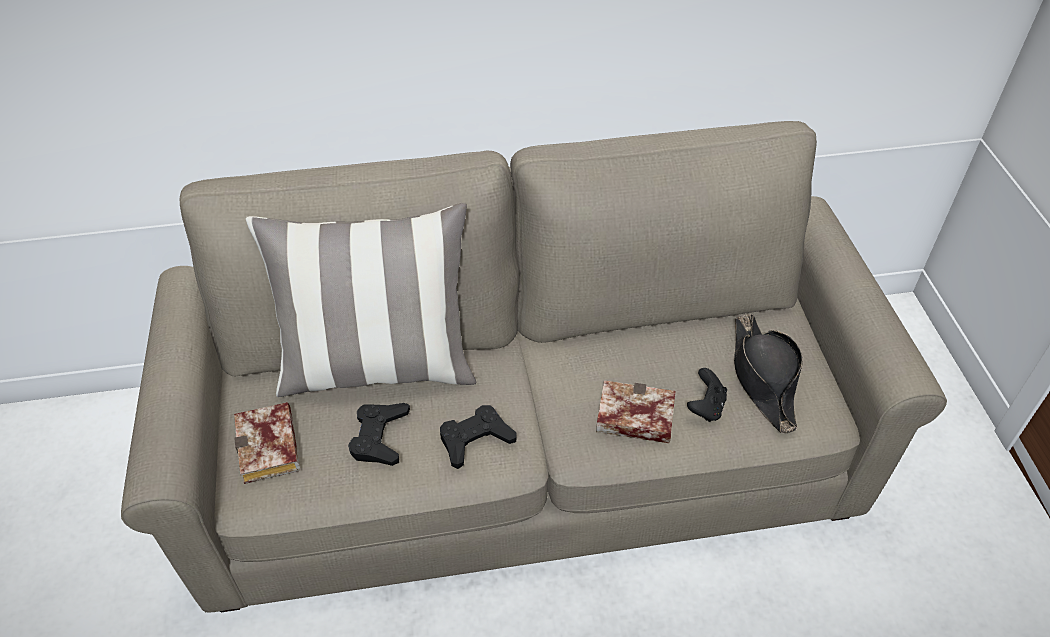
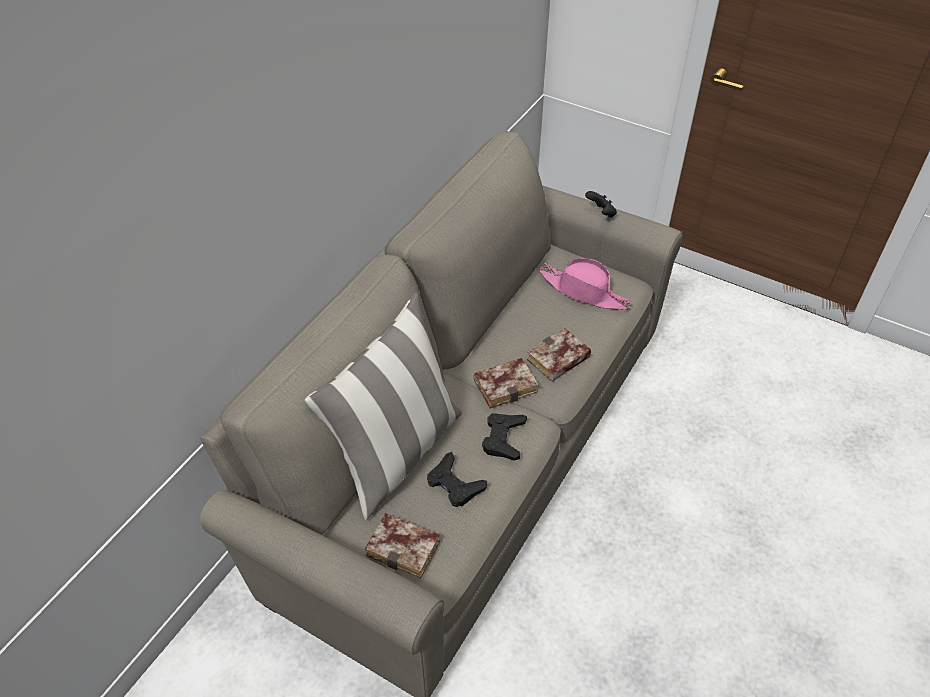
camera: 50 degrees left, 0 degrees up
(551, 396) = (507, 385): none -> book
(706, 407) = (580, 326): black game controller -> black game controller (601, 213)
(763, 378) = (584, 291): black hat -> pink hat

